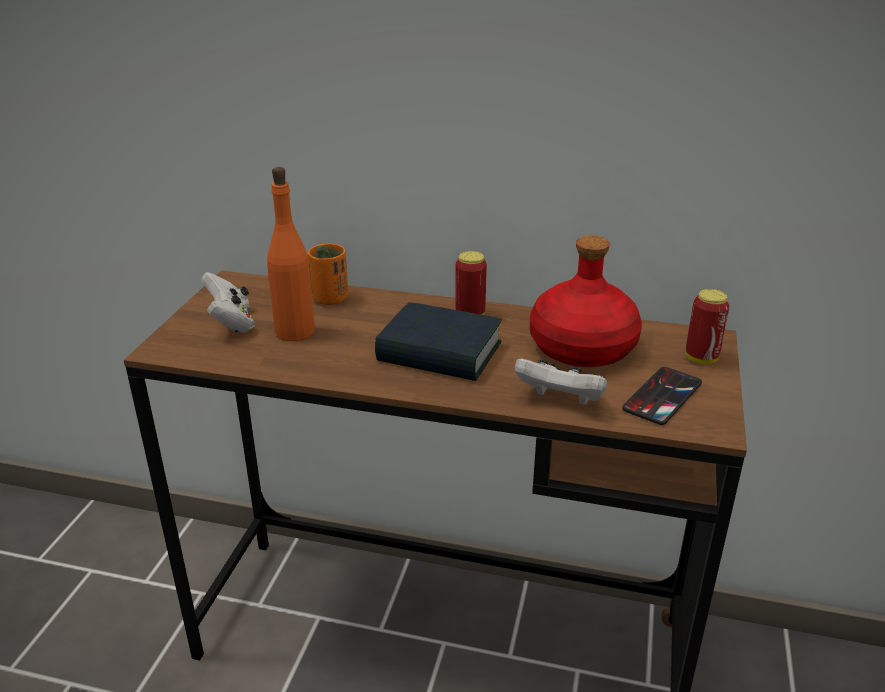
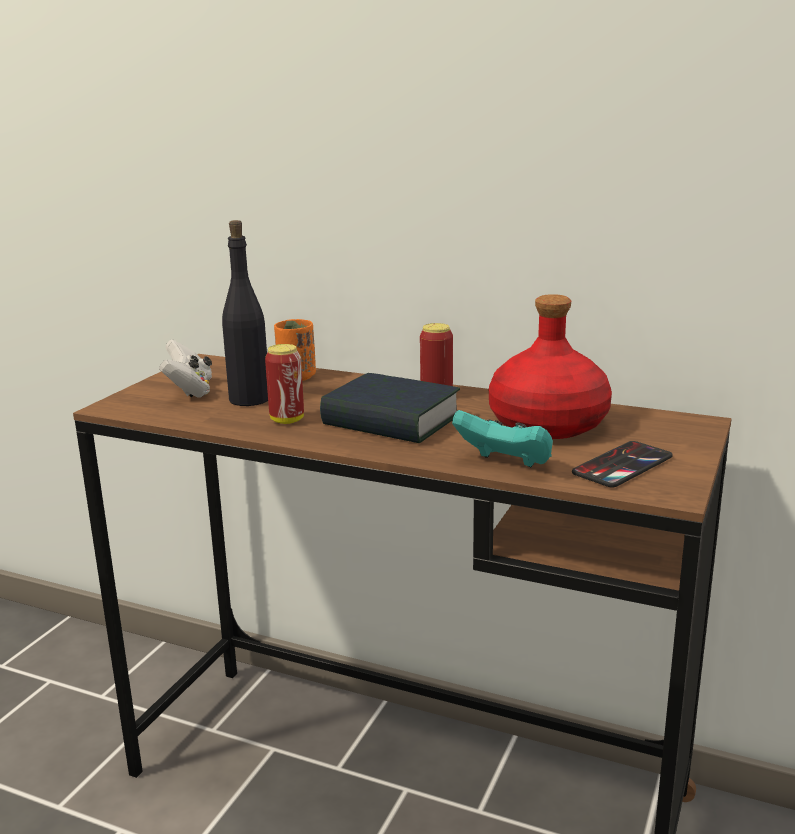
camera: 10 degrees right, 10 degrees down
(294, 331) = (249, 399): orange bottle -> black bottle
(560, 401) = (505, 463): white game controller -> turquoise game controller
(701, 358) = (680, 438): can -> can (287, 420)

